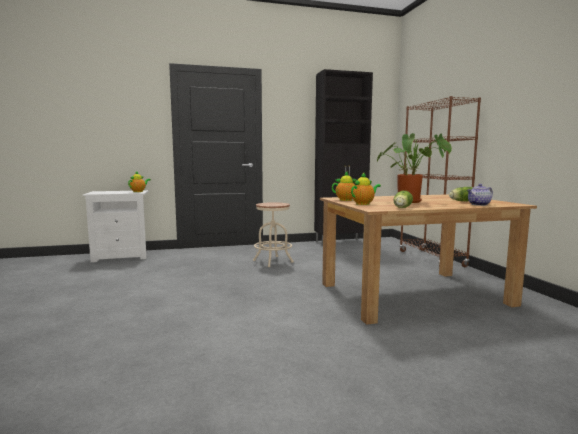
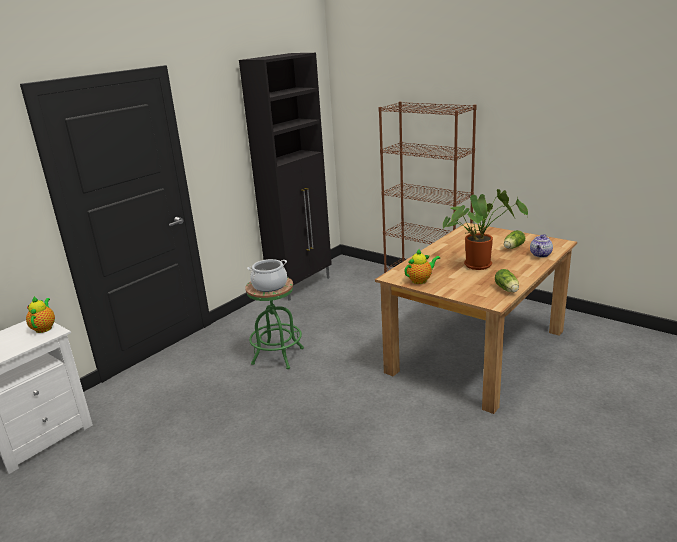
camera: 35 degrees left, 15 degrees up
(272, 204) = (270, 286): none -> cooking pot
(273, 261) = (278, 356): beige stool -> green stool
(364, 204) = (457, 288): teapot -> none

